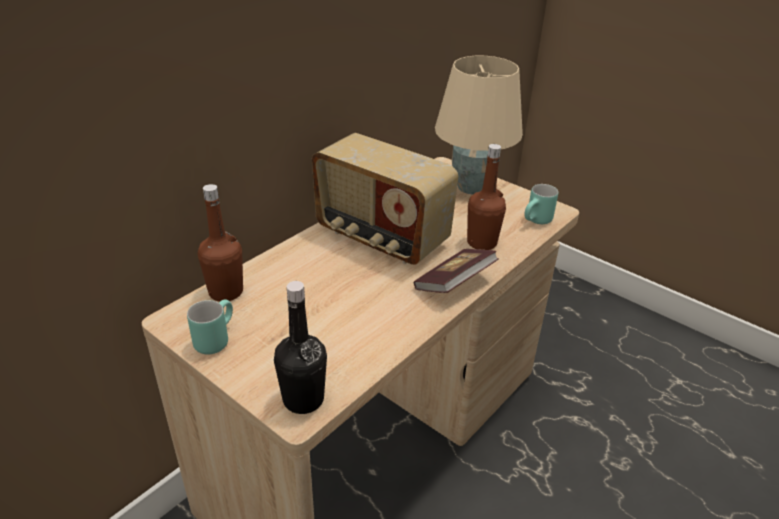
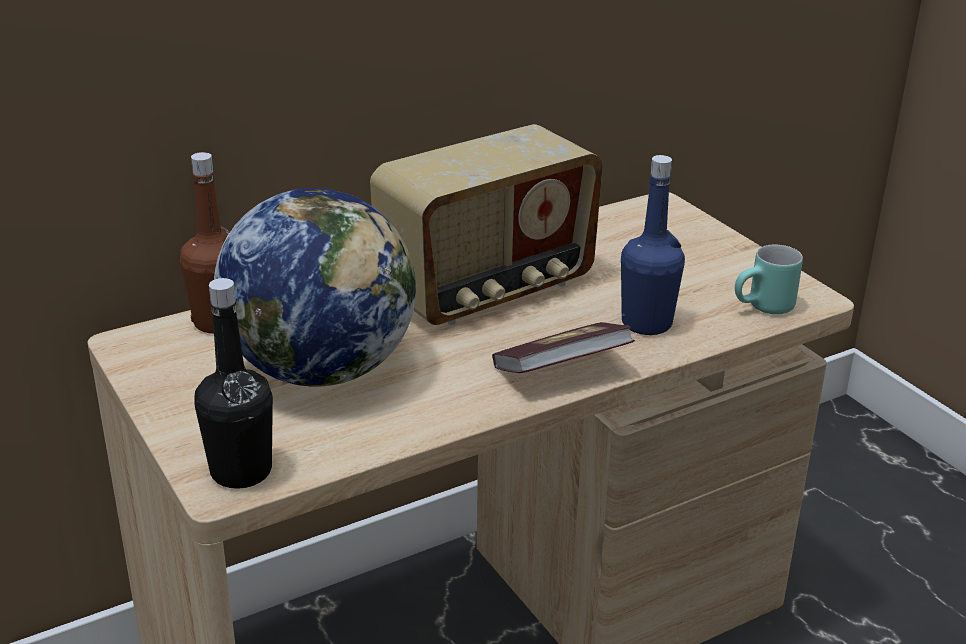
camera: 20 degrees right, 5 degrees down
(214, 338) = (169, 375): turquoise mug -> none
(312, 312) = (322, 369): none -> globe
(380, 238) = (488, 290): radio -> radio turned 90 degrees counterclockwise
(471, 188) = (685, 244): beige table lamp -> none
(481, 242) = (646, 323): brown bottle -> blue bottle

